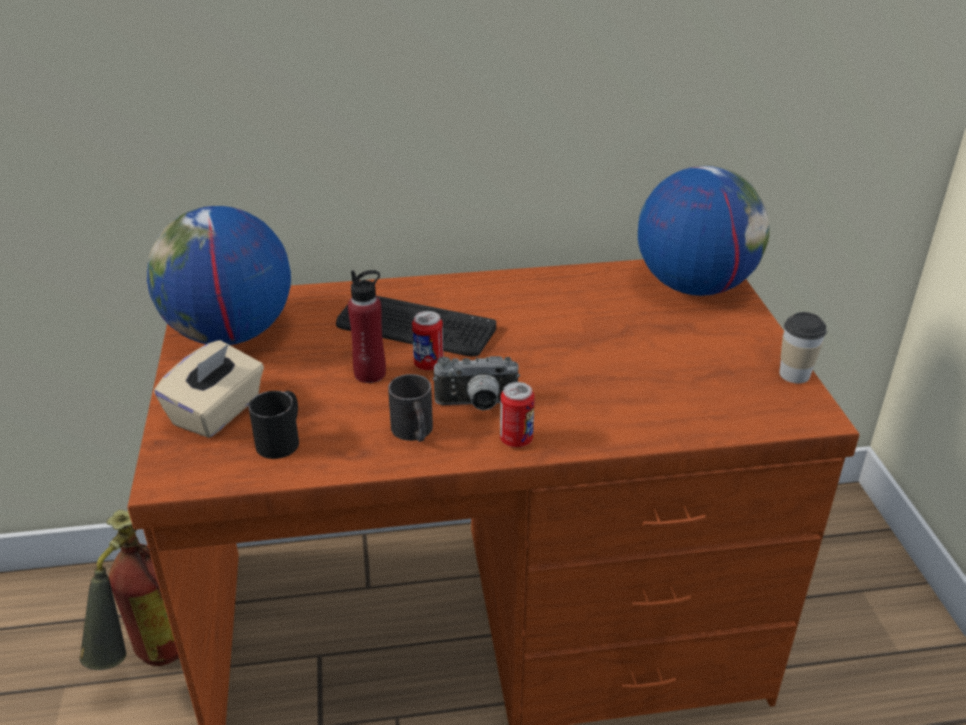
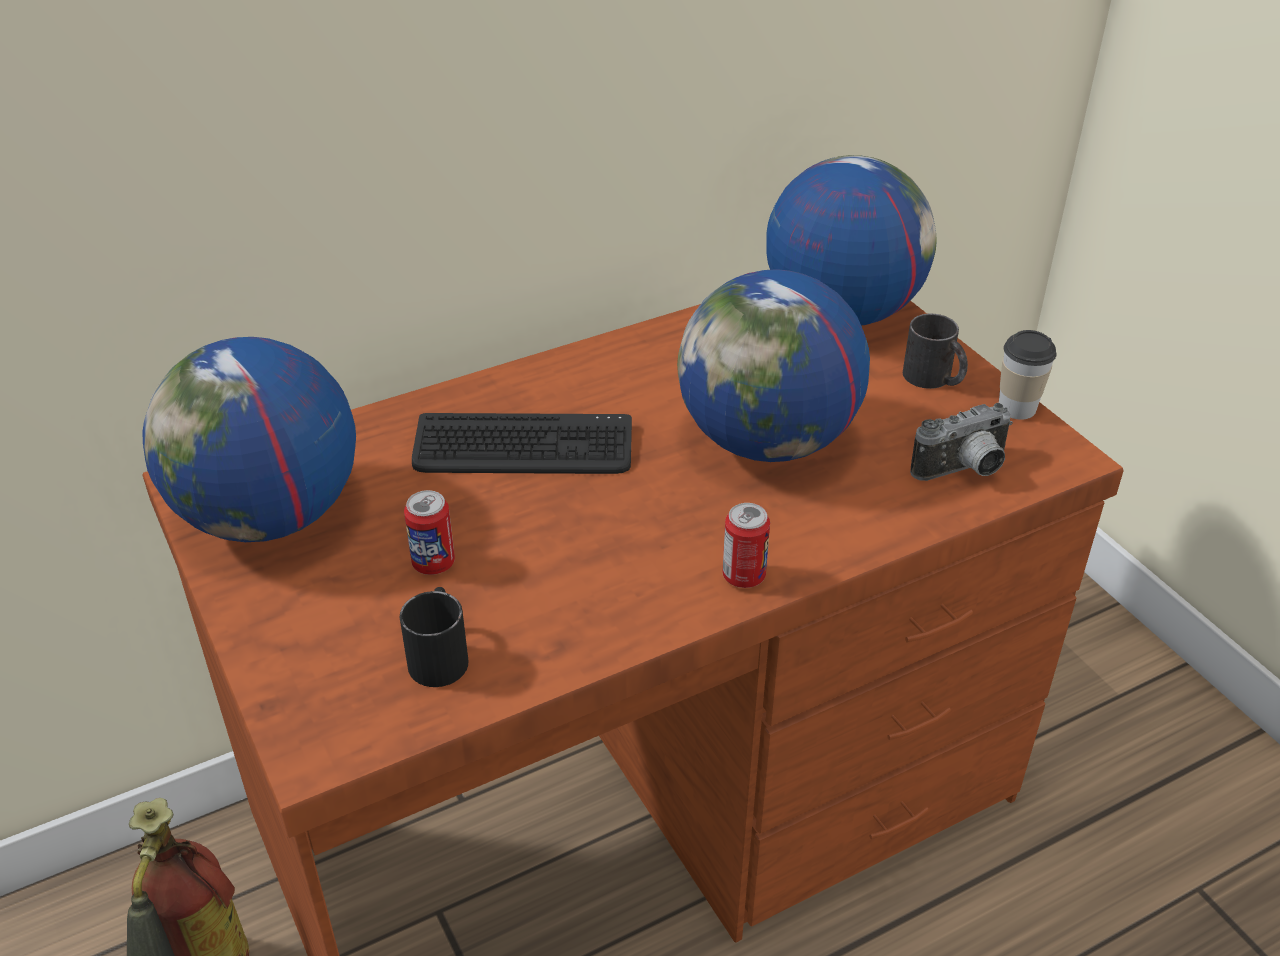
camera: 20 degrees left, 5 degrees up
(217, 412) = (324, 638): beige tissue box -> none
(370, 373) = (503, 529): red bottle -> none
(414, 432) = (610, 599): black mug -> black mug (934, 379)
(428, 364) = (573, 498): can -> can (433, 563)
(477, 405) = (668, 541): camera -> camera (964, 471)
(587, 358) = (767, 441): none -> globe

